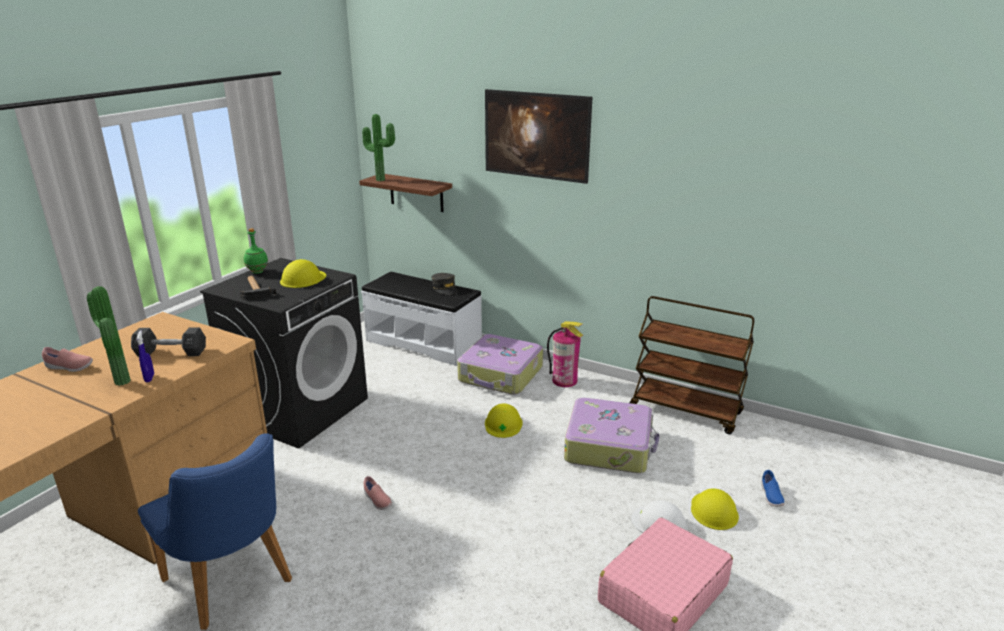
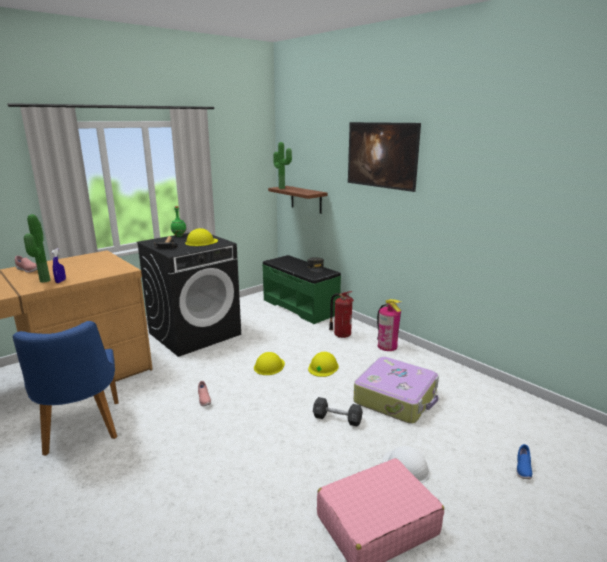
camera: 20 degrees right, 5 degrees down
(171, 352) = (87, 270): black dumbbell -> black dumbbell (337, 419)
(424, 343) = (300, 307): white bench -> green bench
(501, 375) = (341, 335): suitcase -> fire extinguisher
(686, 410) = (477, 385): brown cart -> none
(714, 511) = (461, 468): yellow hard hat -> yellow hard hat (269, 366)

